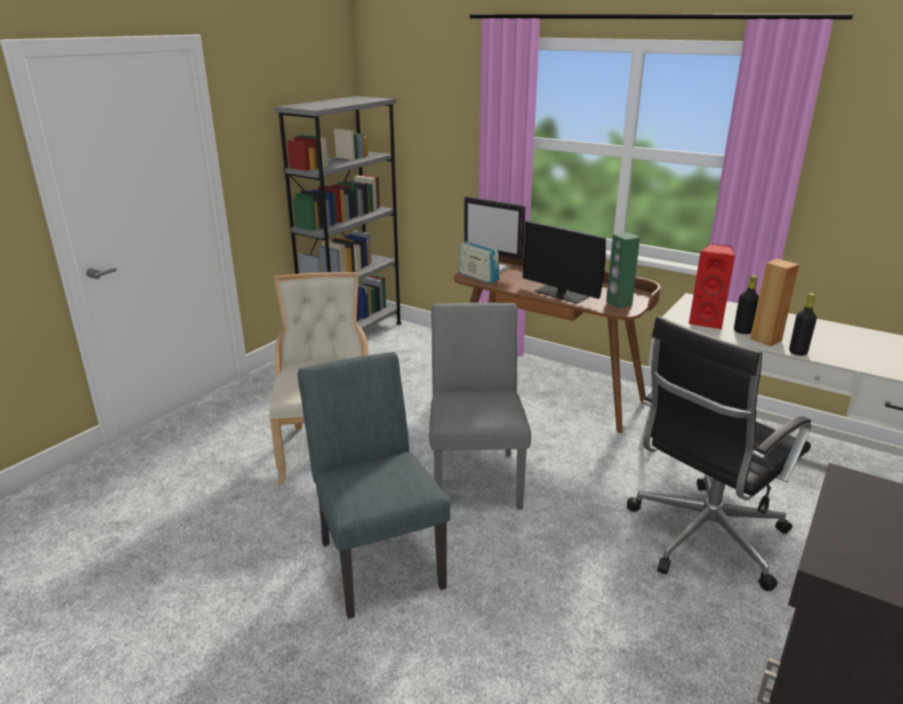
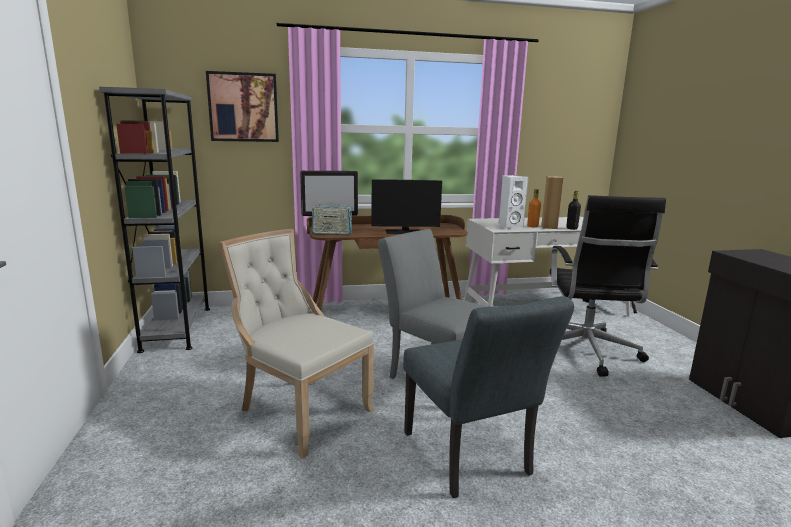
camera: 45 degrees left, 10 degrees down
(377, 557) = (471, 459): grey chair -> grey chair turned 135 degrees counterclockwise
(443, 112) = (243, 107): none -> picture
(618, 303) = (445, 229): green speaker -> none
(706, 322) = (509, 226): red speaker -> white speaker
(742, 331) = (532, 226): black bottle -> orange bottle

